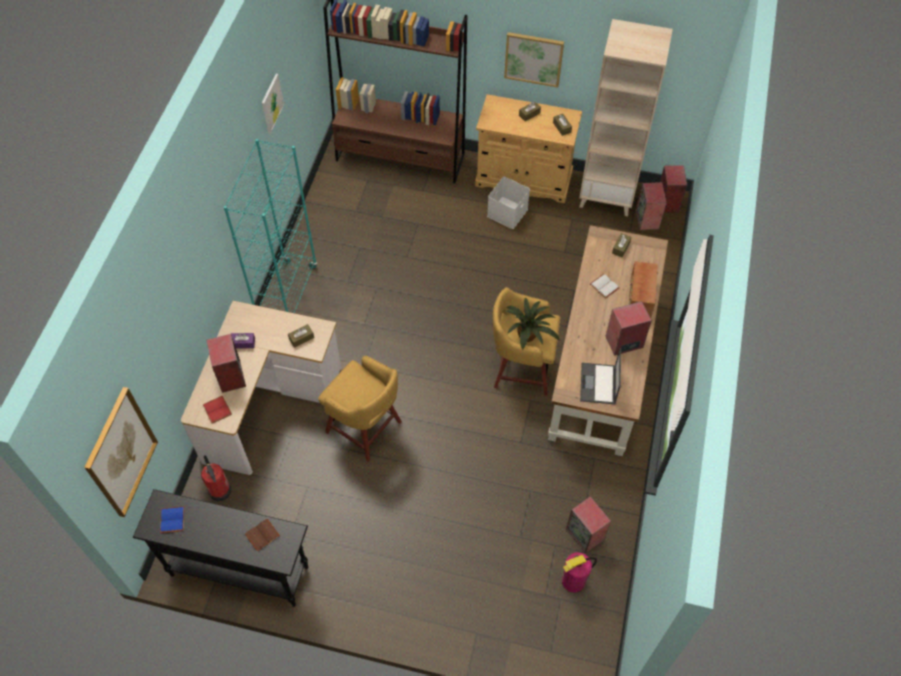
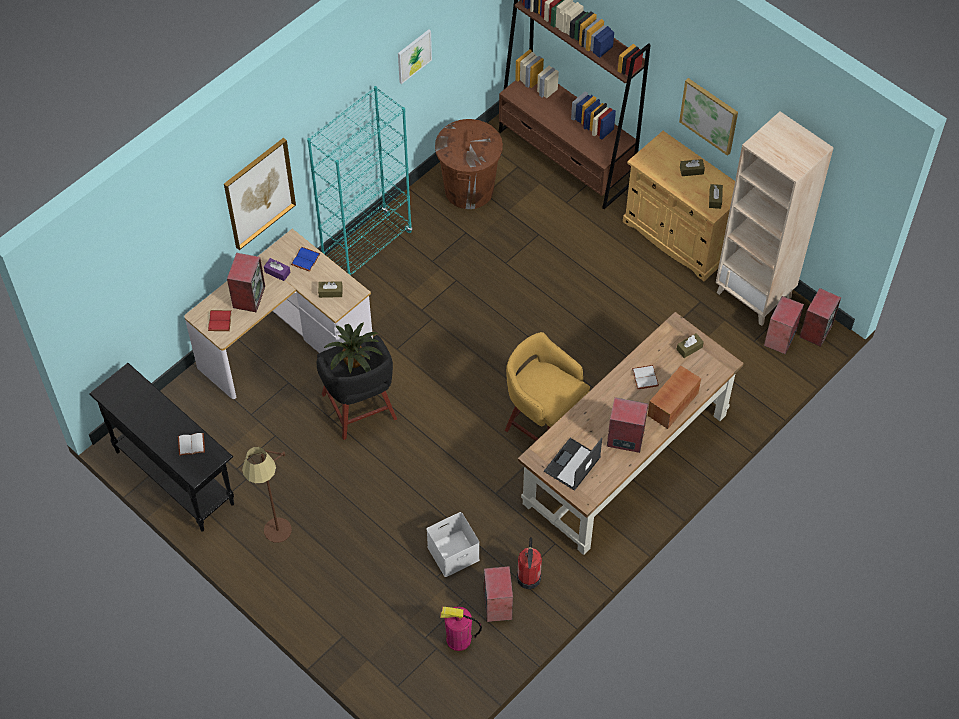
camera: 30 degrees right, 0 degrees up
(121, 453) = (107, 315): picture -> picture (259, 193)
(171, 519) = (127, 395): blue book -> blue book (305, 259)
(220, 490) = (199, 399): fire extinguisher -> fire extinguisher (529, 577)
(262, 536) = (191, 445): brown book -> white book
(341, 213) = (469, 189): none -> brown trash can
(365, 429) = (359, 409): yellow stool -> black stool
(368, 579) = (278, 541): none -> brown floor lamp
(507, 213) = (636, 265): white storage box -> white storage box (453, 554)
(528, 335) = (544, 390): potted plant -> potted plant (355, 361)

